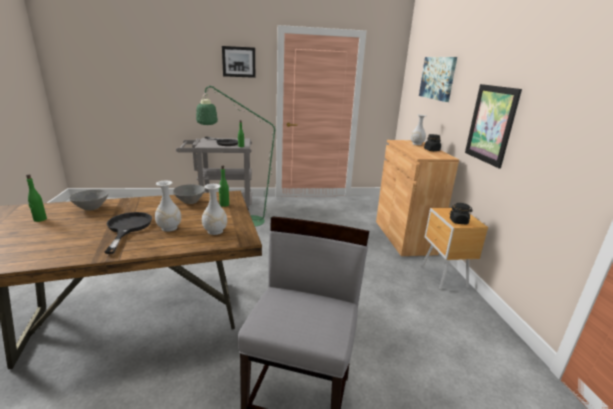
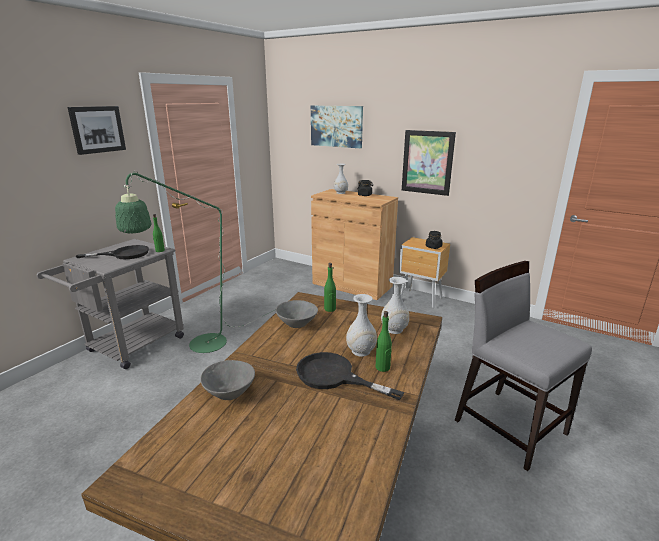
camera: 50 degrees left, 0 degrees up
(40, 219) = (220, 445): green bottle -> green bottle (382, 367)

